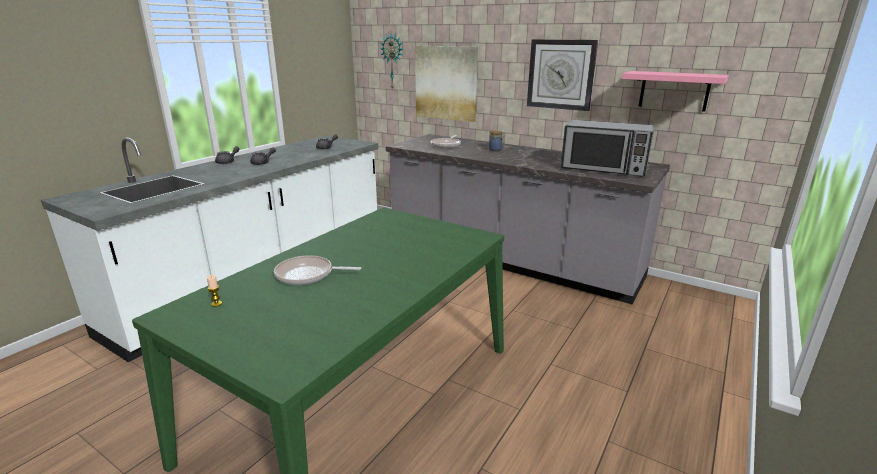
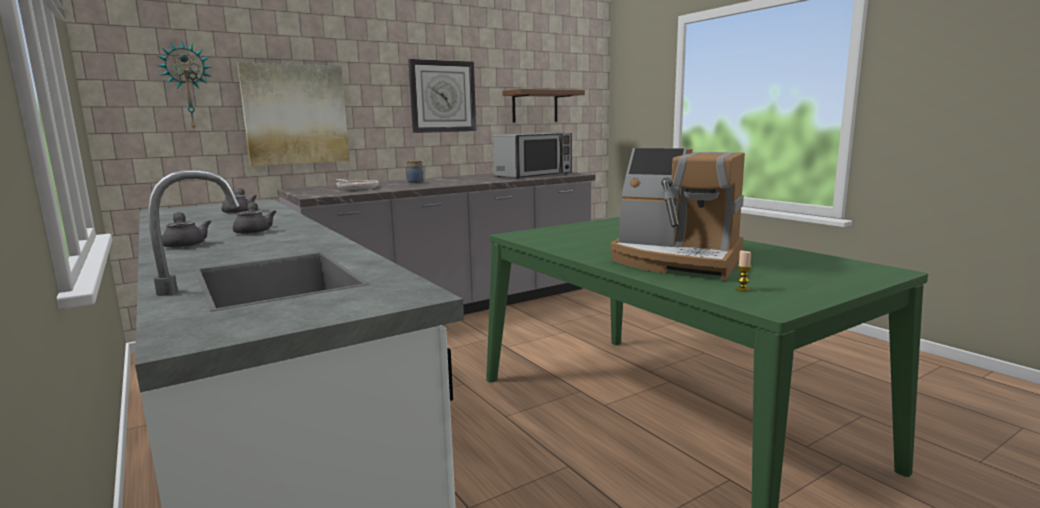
camera: 65 degrees left, 10 degrees down
(308, 275) = (677, 261): frying pan -> coffee machine
(674, 91) = (535, 106): pink shelf -> brown shelf

